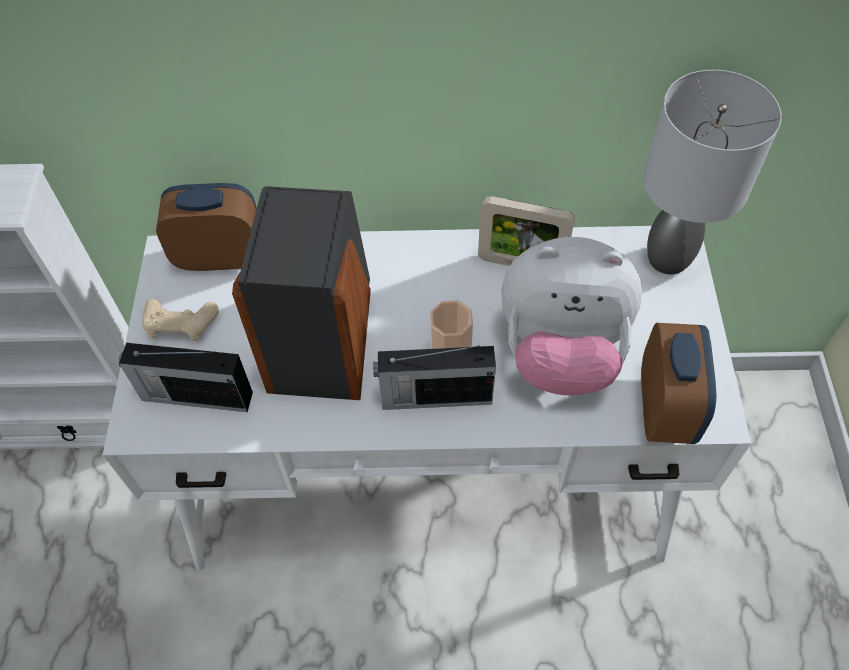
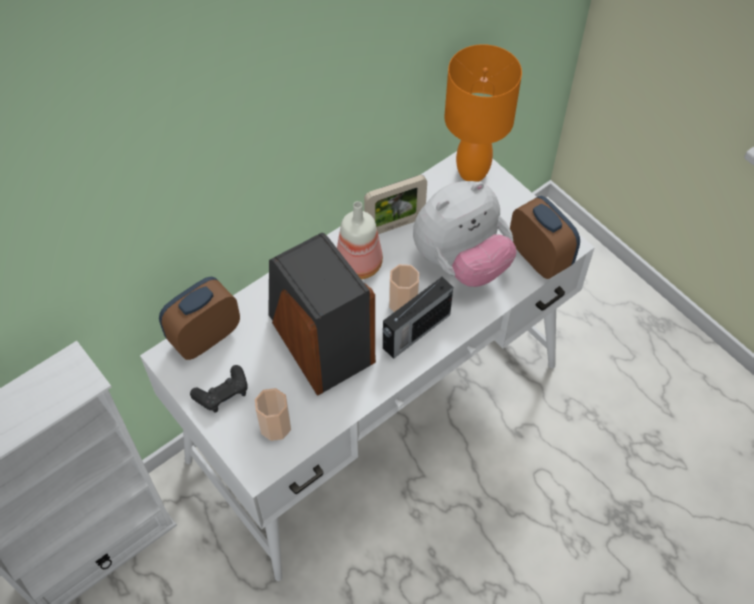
camera: 40 degrees left, 0 degrees up
(180, 325) = (222, 393): beige game controller -> black game controller
(195, 395) = (275, 426): radio -> cup
(442, 283) = (360, 265): none -> bottle
(666, 259) = (472, 172): grey table lamp -> orange table lamp

